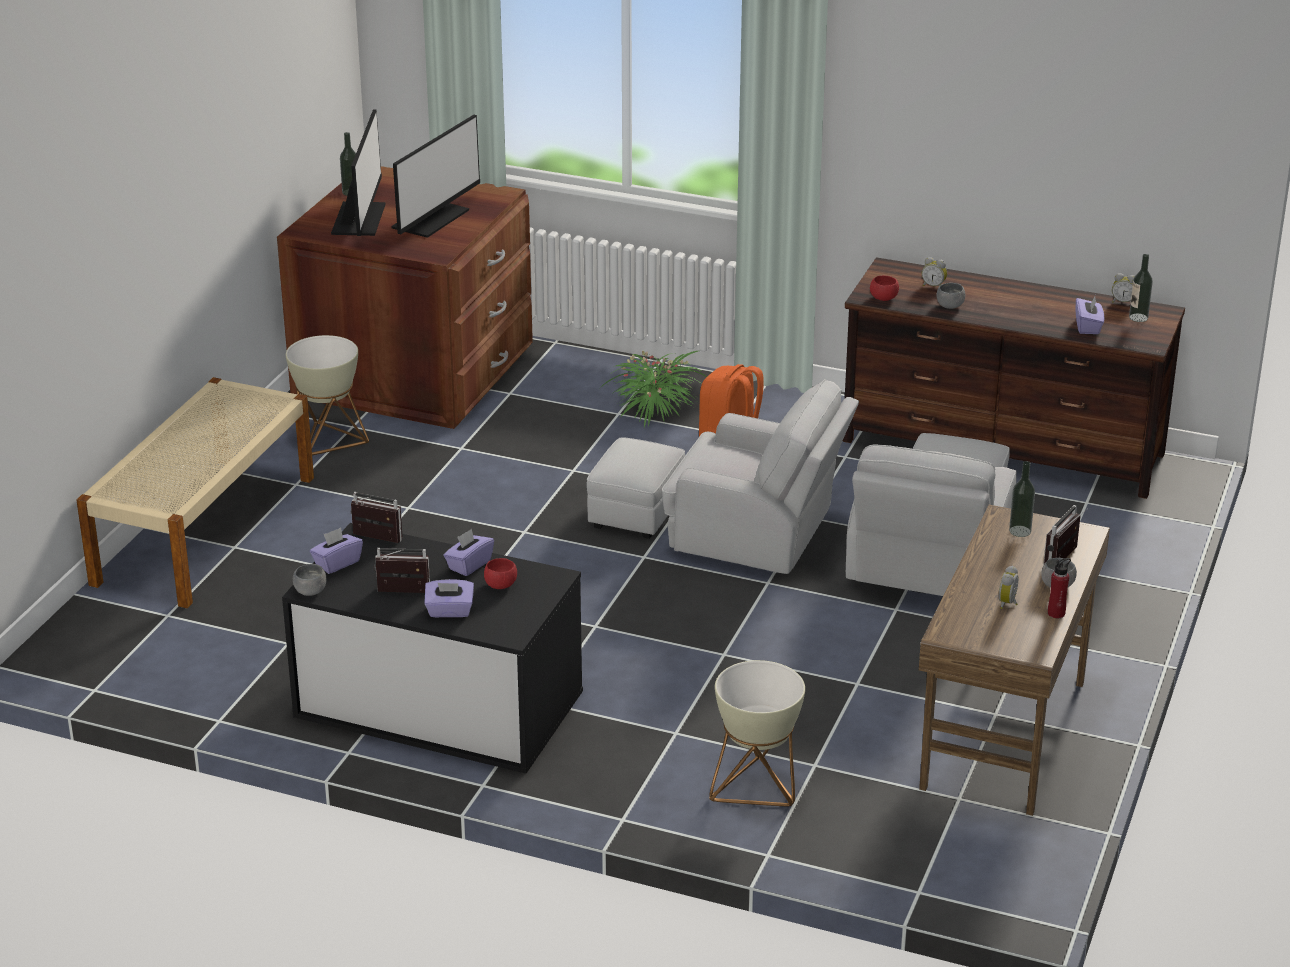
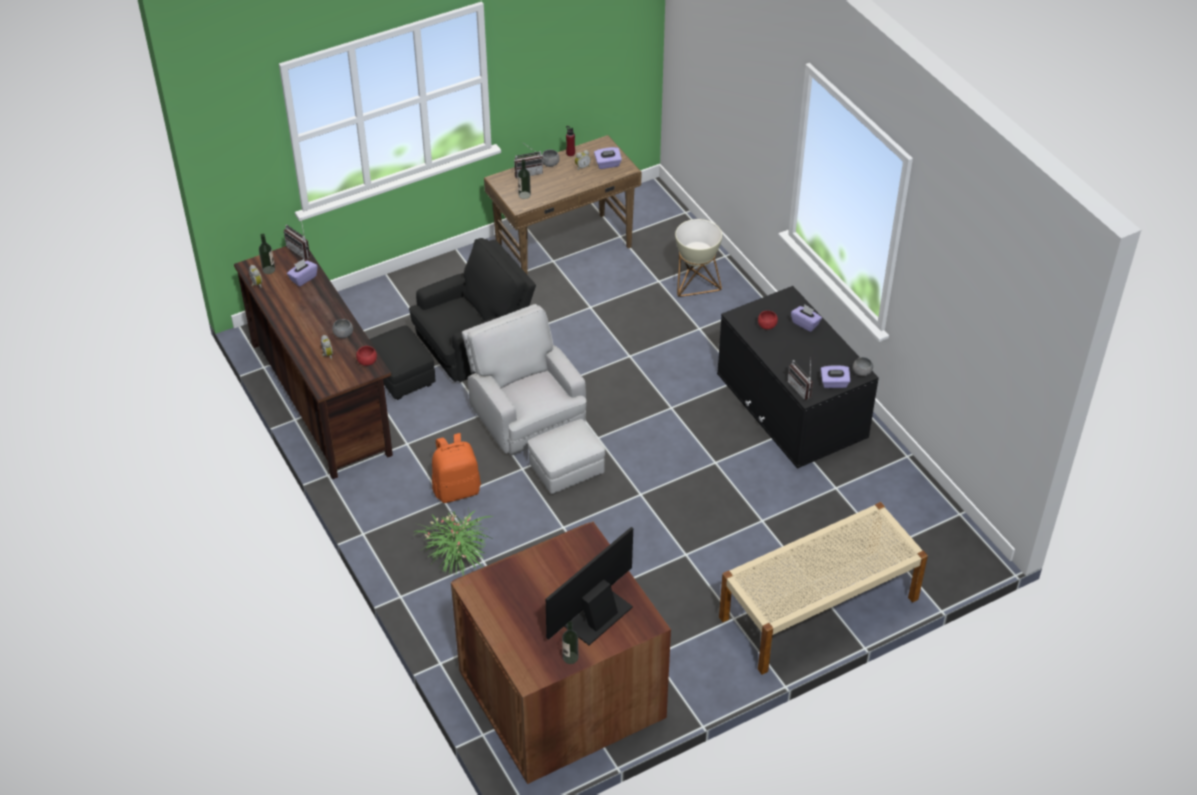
camera: 140 degrees left, 15 degrees up
(328, 441) = (680, 649): planter -> none
(402, 594) = (818, 346): radio -> radio (301, 250)
(432, 219) = (549, 583): monitor -> none
(469, 565) = (770, 346): purple tissue box -> purple tissue box (607, 164)
(933, 554) = (457, 353): white armchair -> black armchair

